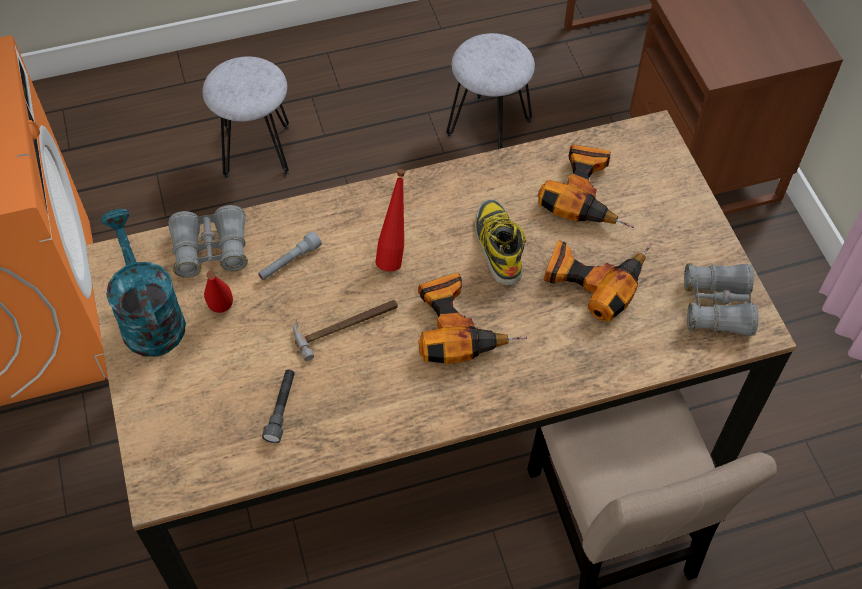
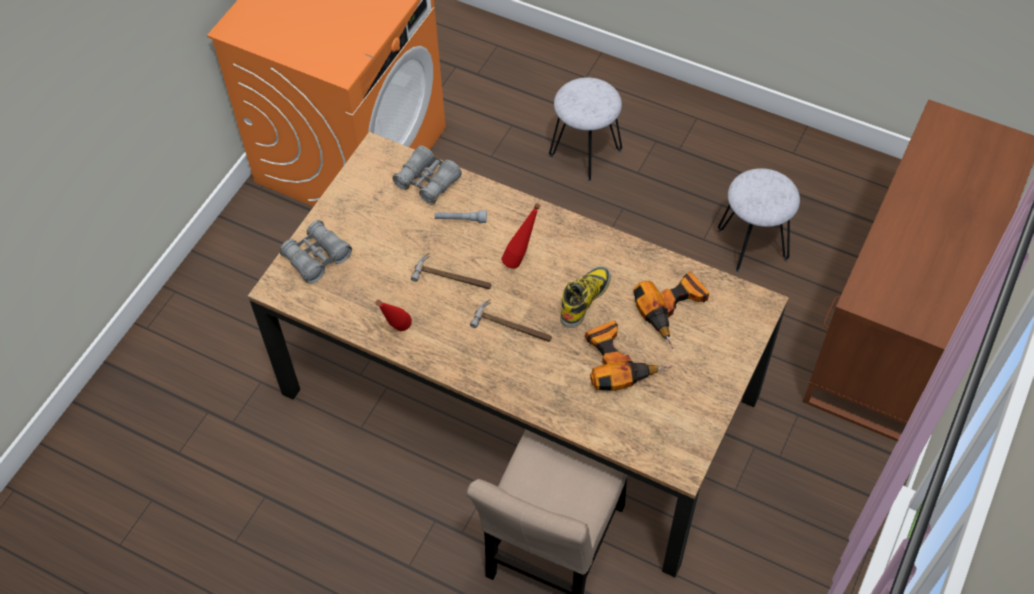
camera: 45 degrees right, 0 degrees up
(149, 316) = (360, 194): turquoise watering can -> none
(223, 315) = (397, 222): red bottle -> red bottle (396, 332)
(281, 409) = (374, 295): grey flashlight -> none
(460, 325) = (513, 326): power drill -> hammer
(717, 306) = (674, 435): grey binoculars -> grey binoculars (317, 258)

